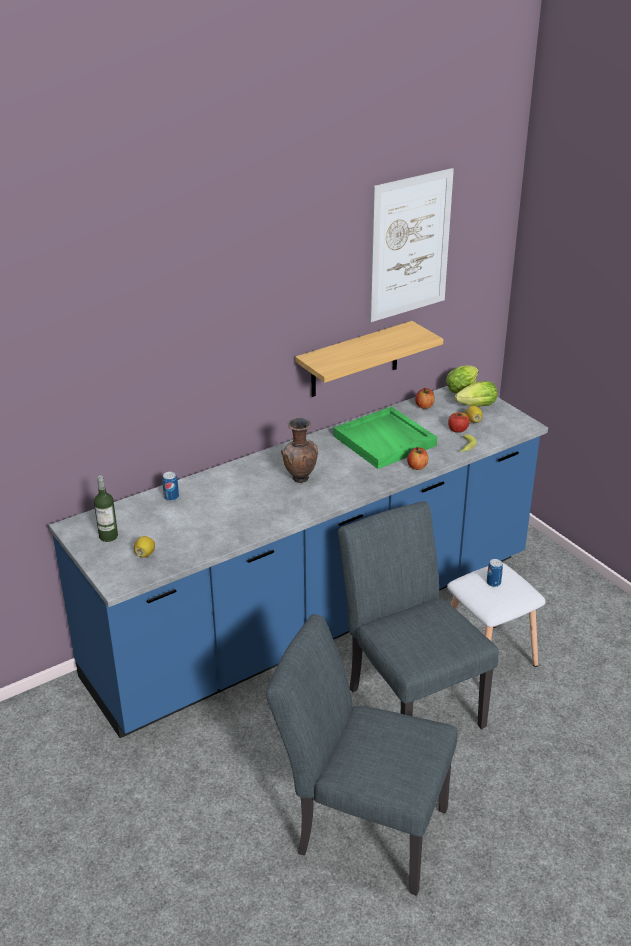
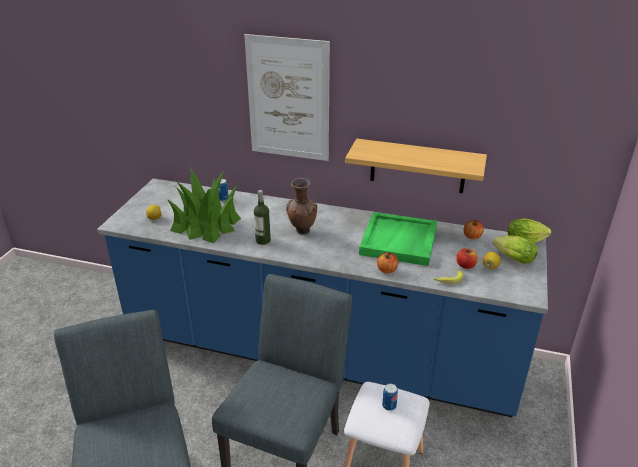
camera: 50 degrees right, 0 degrees up
(108, 536) = (160, 199): bottle -> bottle (263, 240)
(207, 527) = (206, 224): none -> potted plant
(410, 245) = (492, 78): picture -> picture (288, 99)

